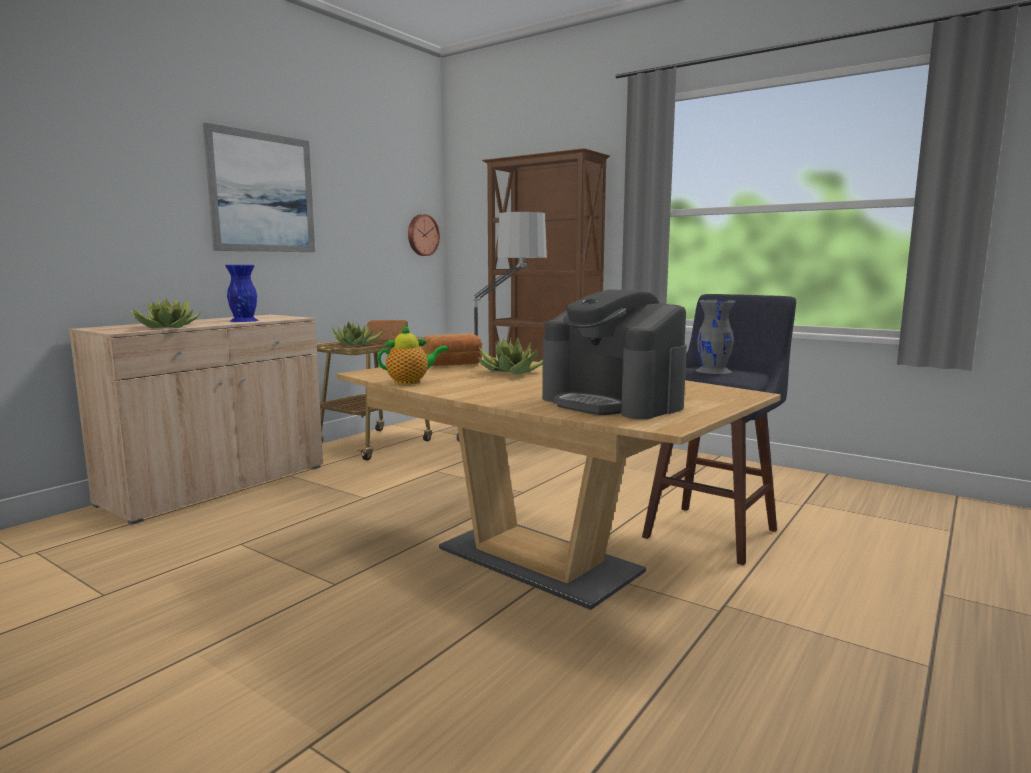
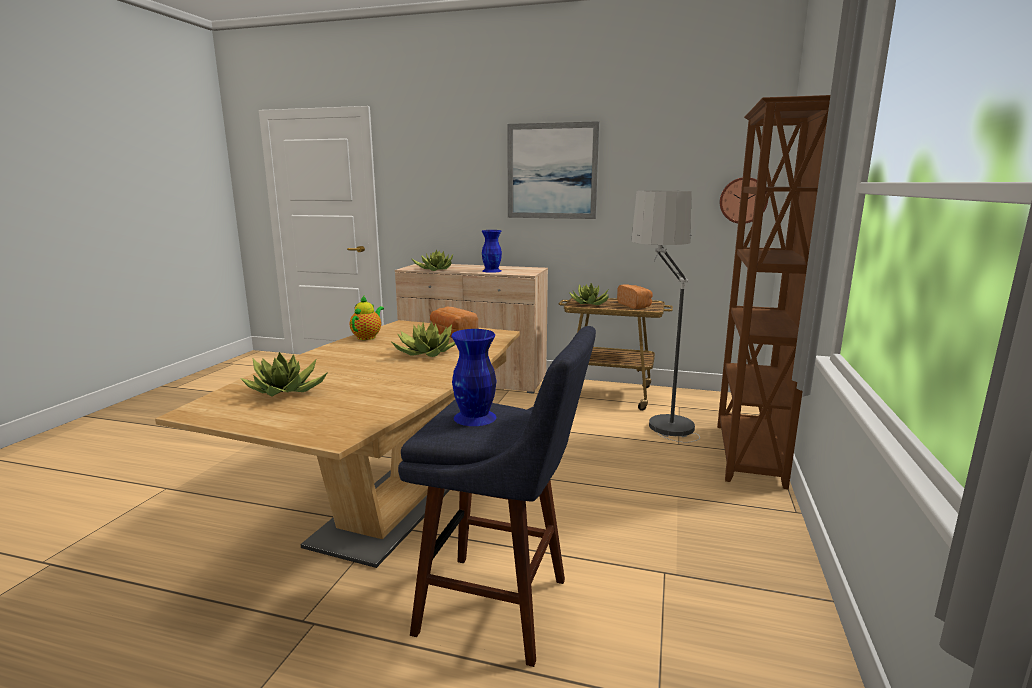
camera: 70 degrees right, 5 degrees up
(410, 382) = (368, 337): teapot -> teapot turned 120 degrees counterclockwise
(613, 403) = (286, 391): coffee machine -> potted plant
(714, 371) = (474, 417): grey vase -> blue vase

